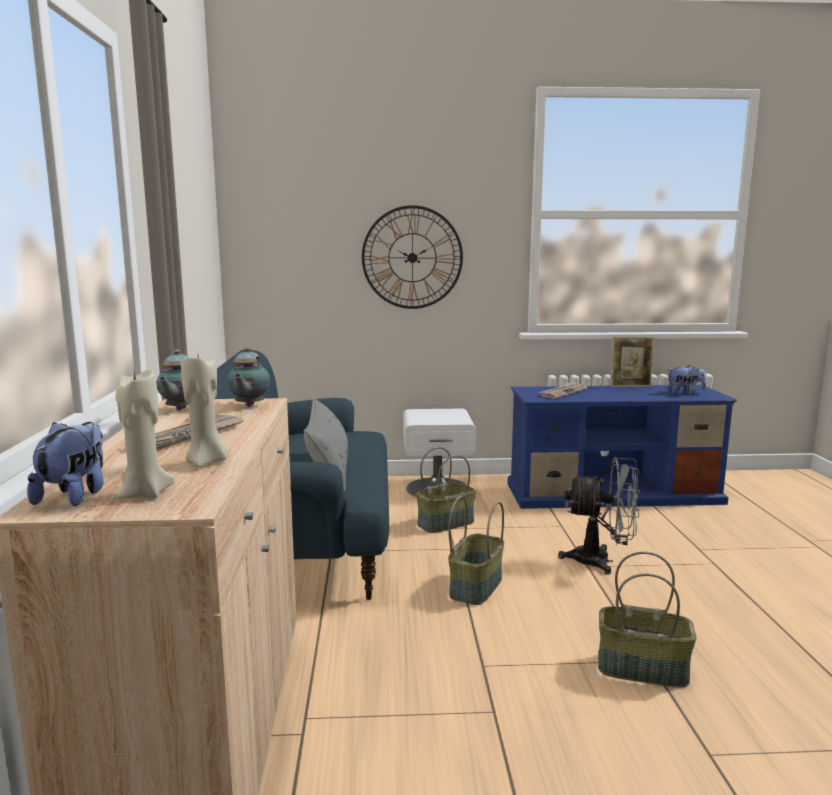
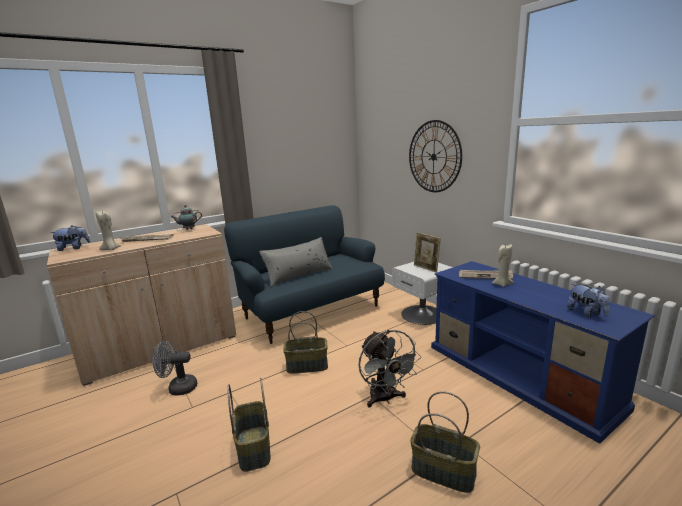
camera: 60 degrees right, 5 degrees up
(144, 494) = (73, 253): beige candle -> beige candle (502, 284)
(248, 406) = (200, 233): teapot -> none
(412, 720) = (178, 388): none -> grey fan
(445, 523) = (377, 332): basket -> basket (444, 471)
(630, 386) = (561, 290): picture frame -> picture frame (426, 268)

